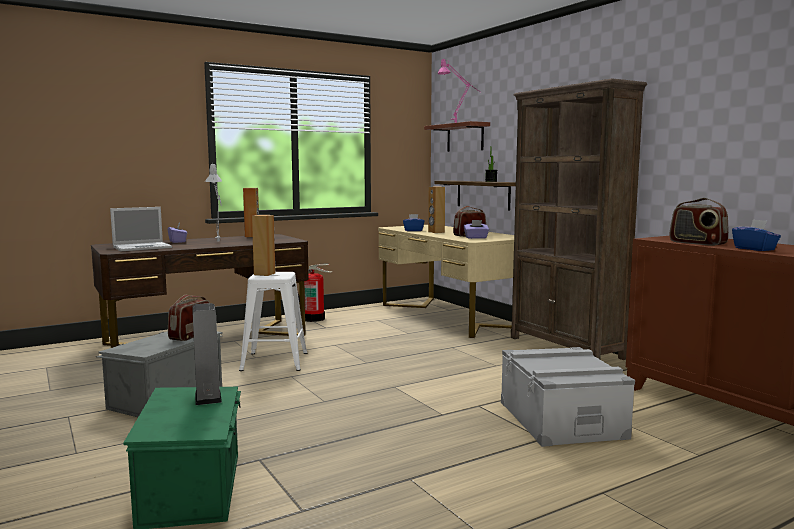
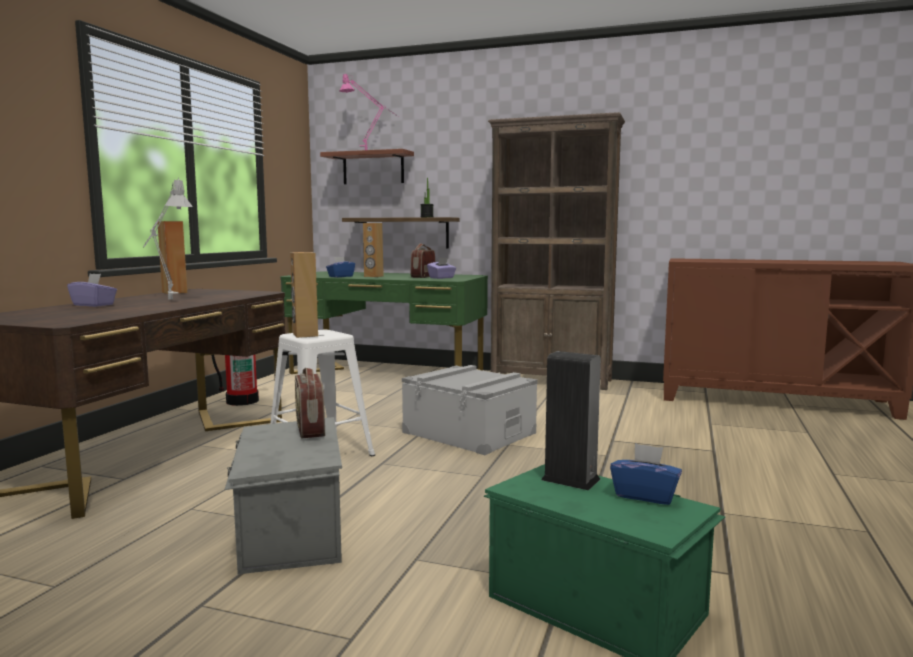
camera: 40 degrees left, 0 degrees up
(143, 247) = (80, 314): laptop -> none
(448, 316) = (386, 372): beige desk -> green desk
(561, 419) = (688, 433): grey storage box -> grey storage box (469, 432)
(697, 243) = (727, 261): radio -> none
(754, 249) = (779, 262): blue tissue box -> blue tissue box (645, 495)

